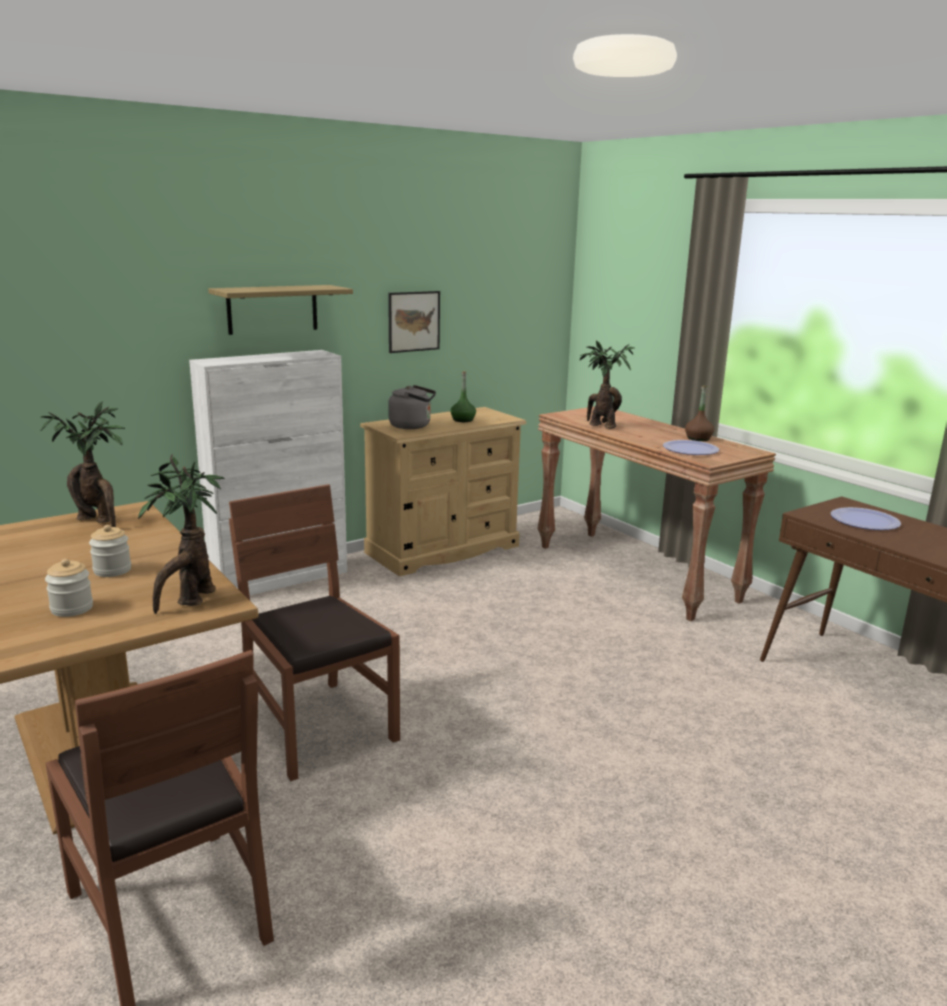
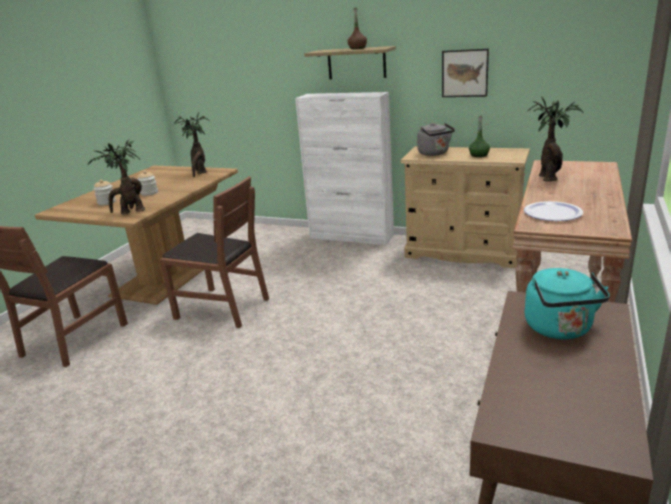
camera: 60 degrees right, 5 degrees up
(318, 727) = (222, 308): brown chair -> brown chair turned 90 degrees clockwise
(698, 438) = (598, 207): brown bottle -> brown bottle (357, 48)
(864, 521) = (560, 329): plate -> turquoise kettle

